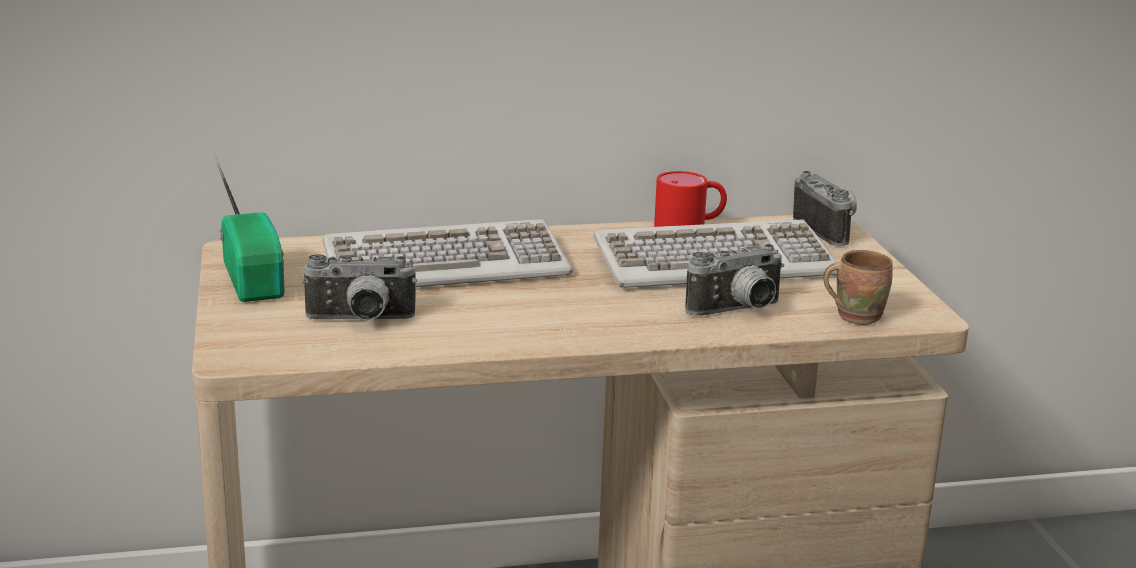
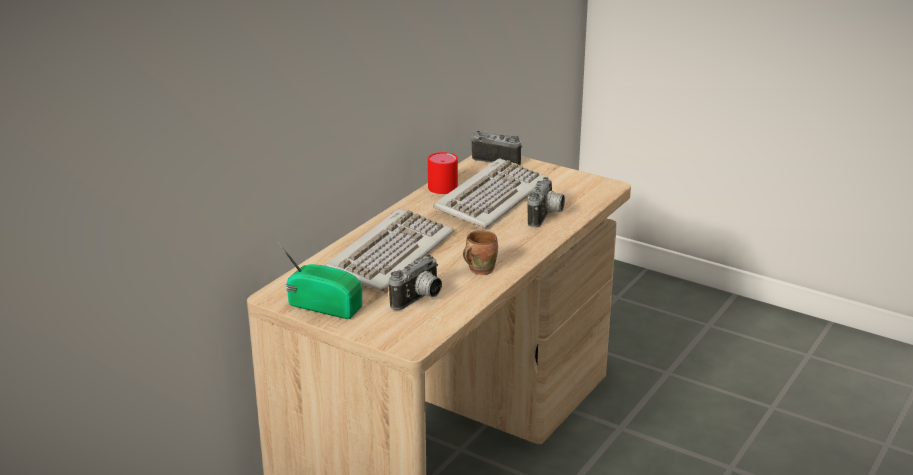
camera: 45 degrees left, 5 degrees up
(856, 315) = (587, 197): brown mug -> brown mug (479, 269)

